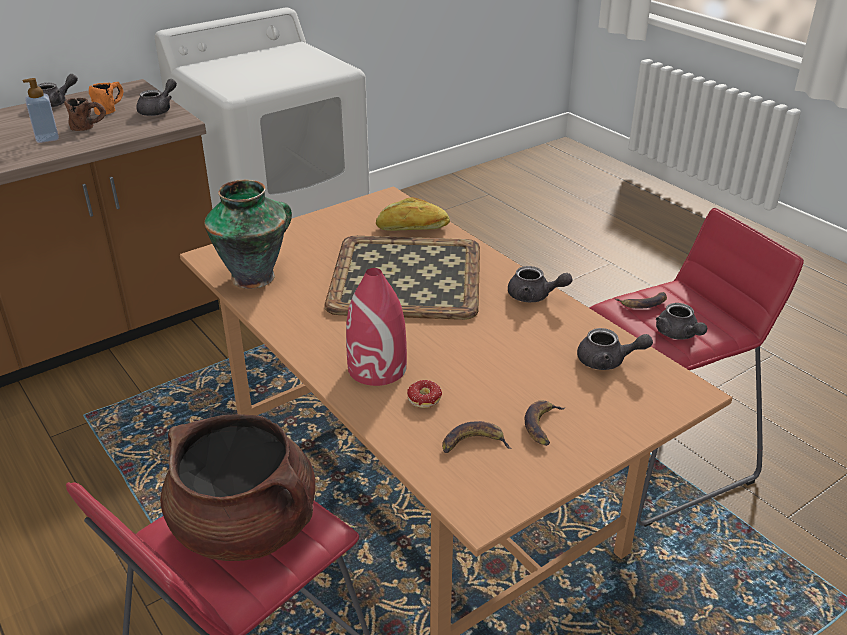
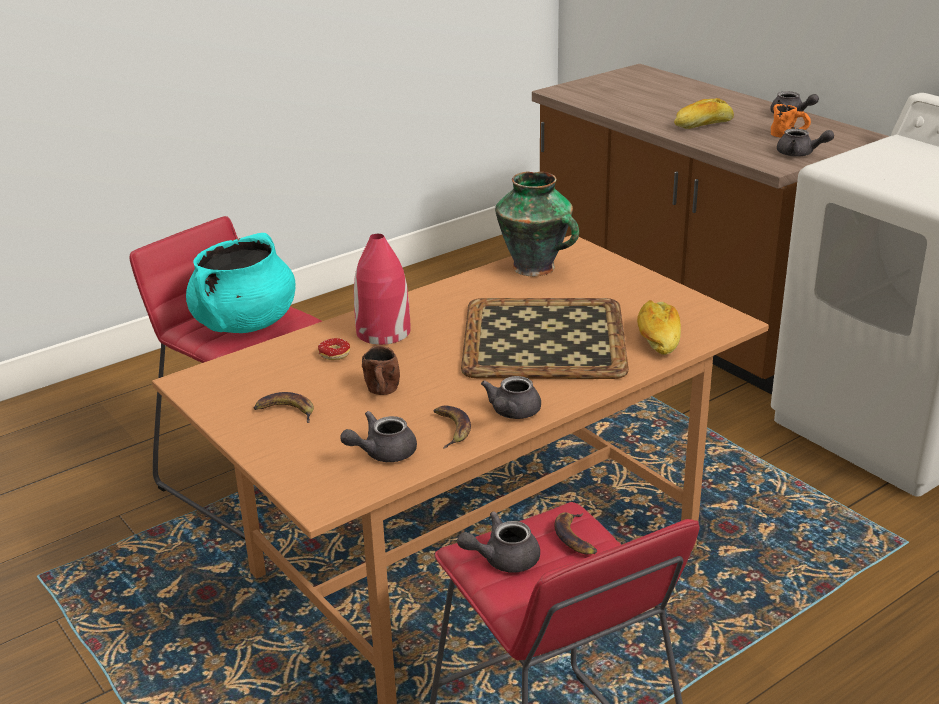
camera: 90 degrees right, 5 degrees down
(47, 138) = (703, 125): soap dispenser -> bread
(89, 127) = (738, 135): brown mug -> brown mug (382, 393)
(246, 527) = (245, 324): brown cooking pot -> turquoise cooking pot
(473, 443) = (270, 377): banana -> banana (451, 429)
(607, 361) = (382, 453): grey teapot -> grey teapot turned 45 degrees clockwise

